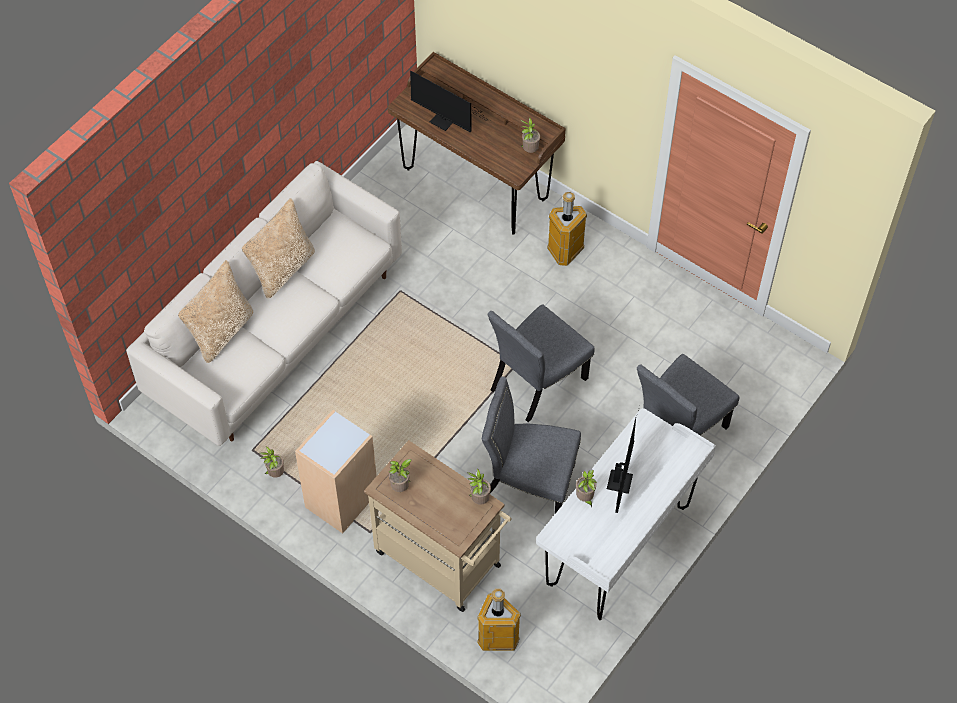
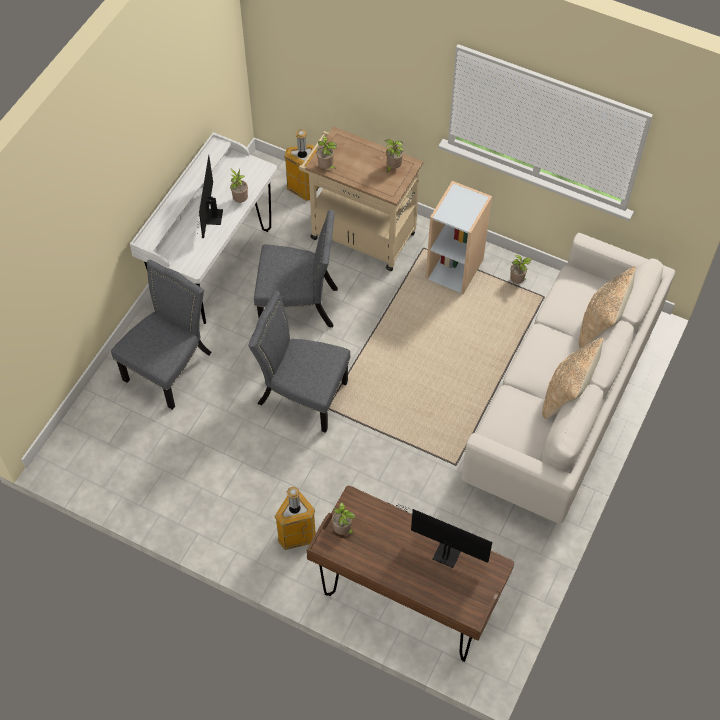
camera: 170 degrees right, 0 degrees up
(538, 381) = (303, 396): grey chair -> grey chair turned 105 degrees counterclockwise

